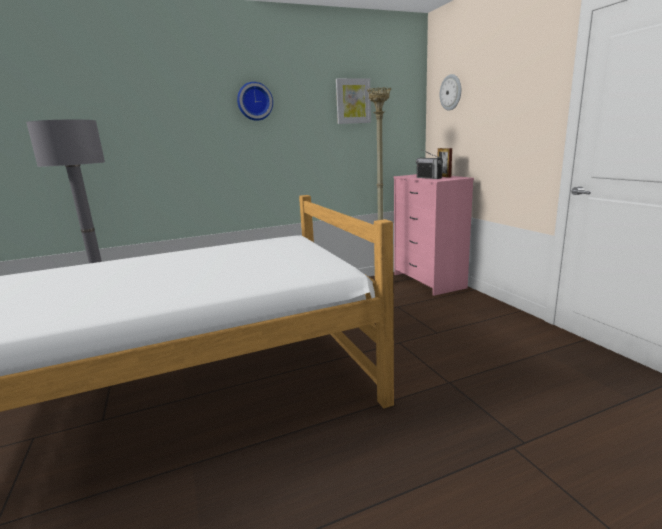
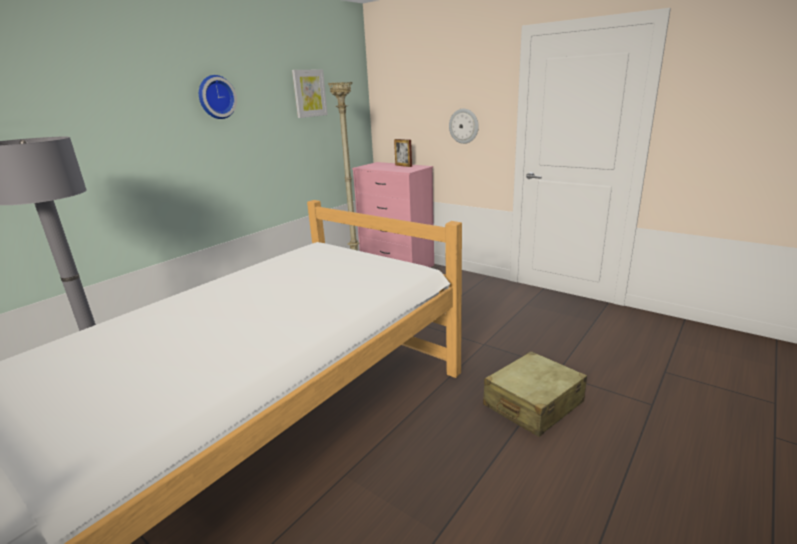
camera: 30 degrees left, 5 degrees up
(429, 178) = (393, 168): radio -> none
(446, 473) = (533, 404): none -> beige suitcase
(451, 92) = (399, 85): wall clock -> wall clock (464, 126)

